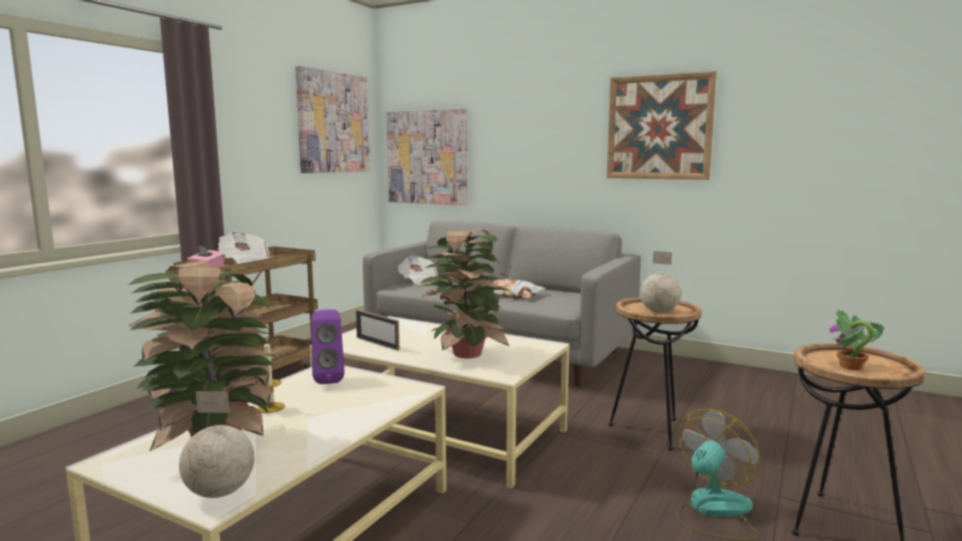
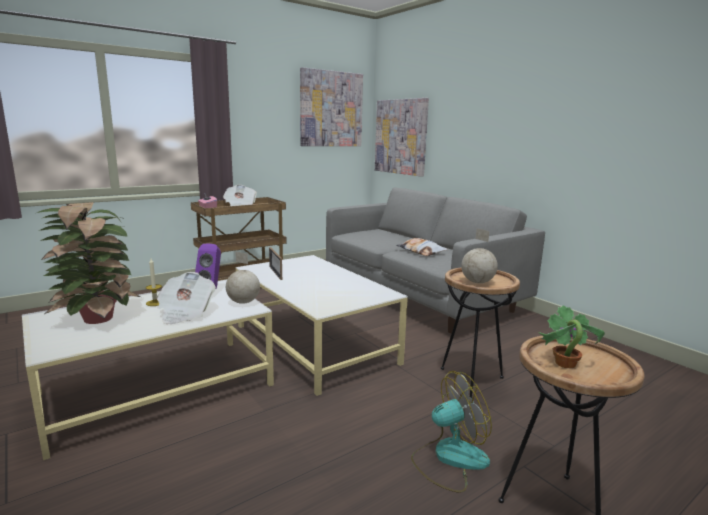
camera: 25 degrees right, 5 degrees up
(220, 493) = (58, 347): globe -> globe (243, 302)
(418, 281) = (368, 232): newspaper -> newspaper (185, 312)
(465, 355) = (318, 291): potted plant -> none
(659, 127) = (574, 115): picture -> none

